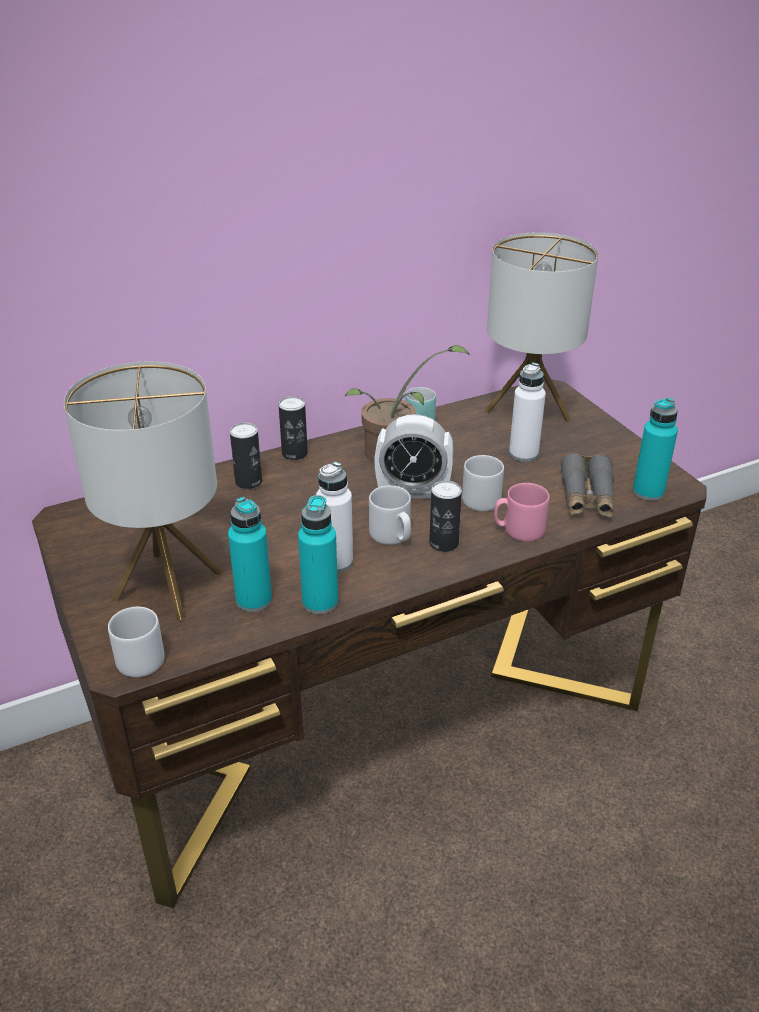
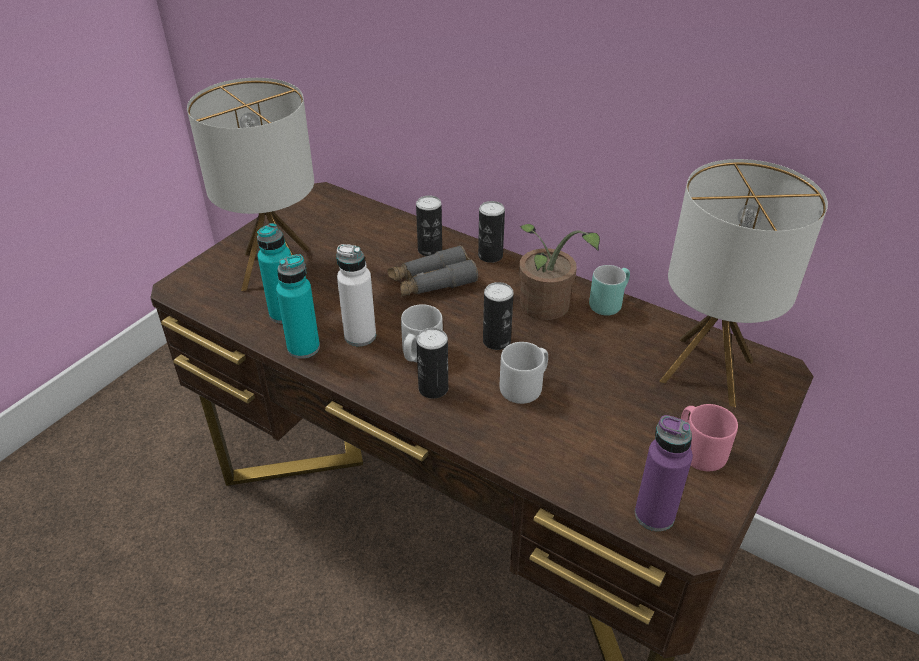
camera: 60 degrees right, 5 degrees up
(139, 656) = (194, 289): grey mug -> none
(413, 491) = (496, 341): alarm clock -> can
(518, 530) = (494, 431): pink mug -> pink mug (699, 450)
(523, 454) = (630, 391): white bottle -> none
(587, 497) = (597, 465): grey binoculars -> grey binoculars (432, 282)
(648, 492) = (654, 515): turquoise bottle -> purple bottle

